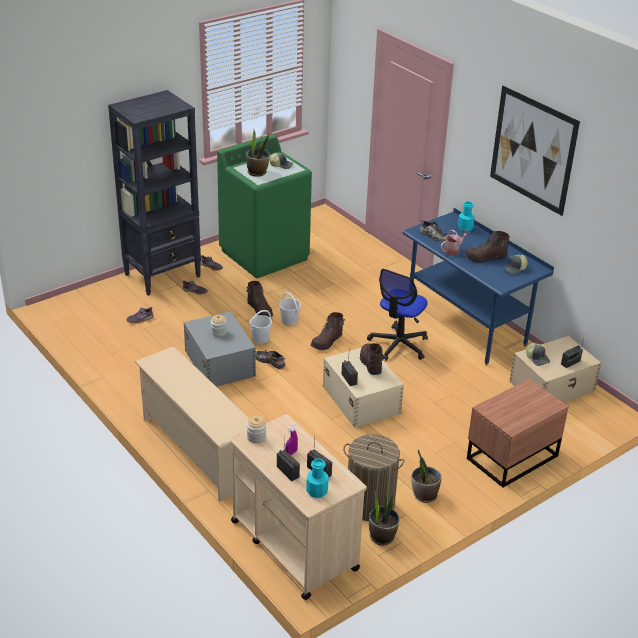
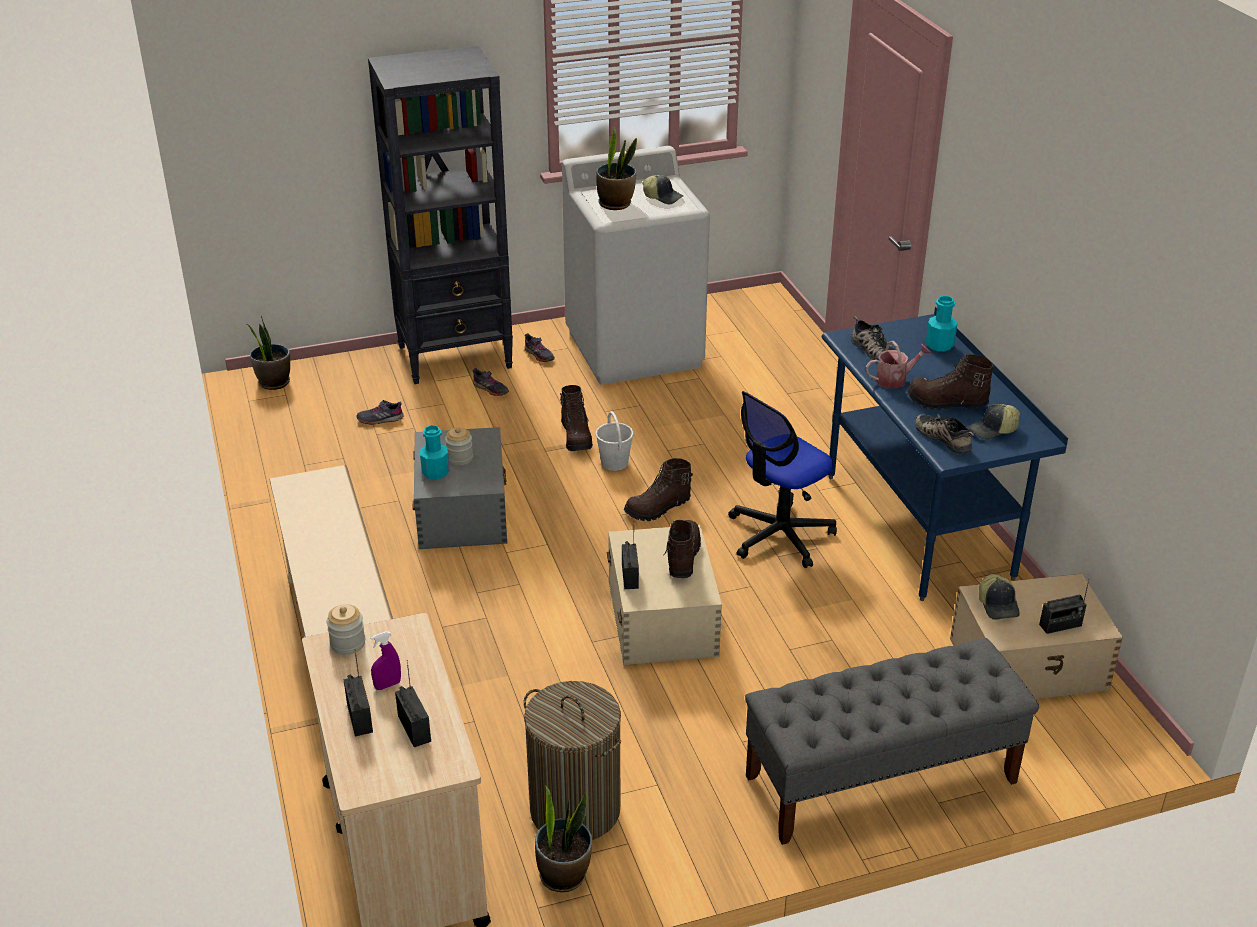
camera: 20 degrees right, 0 degrees up
(261, 339) = (551, 483): white bucket -> none
(265, 254) = (635, 349): green washing machine -> white washing machine
(270, 361) = (546, 523): shoe -> shoe (944, 438)
(317, 491) = (386, 765): turquoise bottle -> turquoise bottle (435, 472)
(424, 495) = (681, 815): potted plant -> potted plant (274, 382)
(510, 457) = (880, 779): brown nightstand -> grey bench
(533, 150) = (1053, 208): picture -> none

